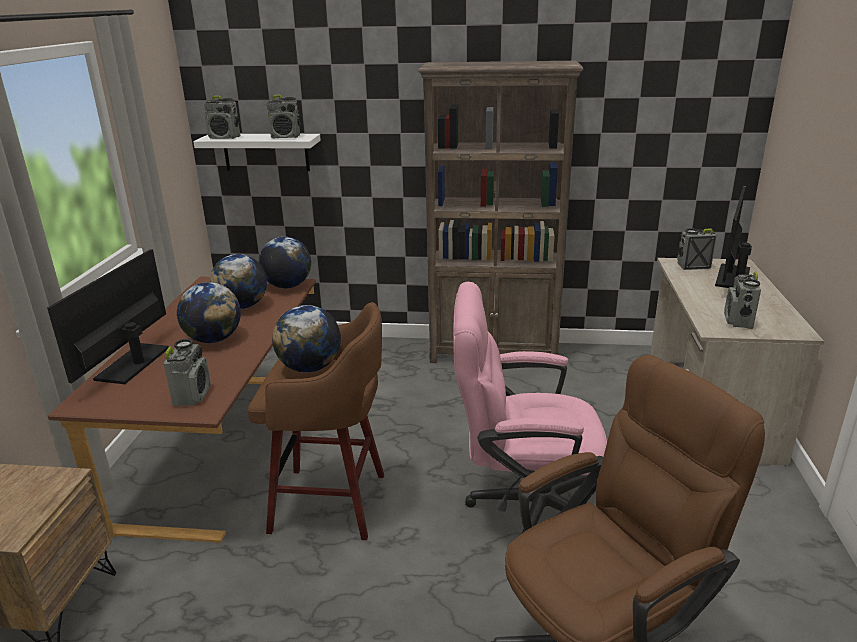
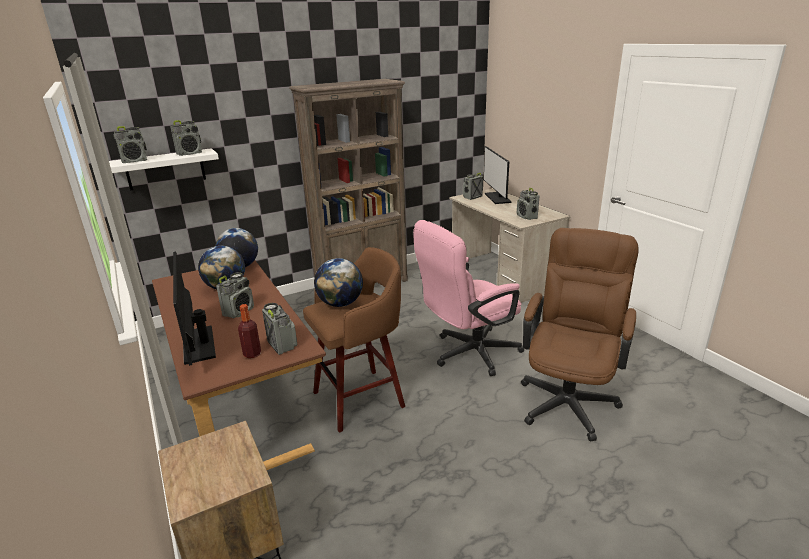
camera: 35 degrees left, 0 degrees up
(155, 394) = (252, 354): none -> bottle
(214, 339) = (239, 311): globe -> radio

